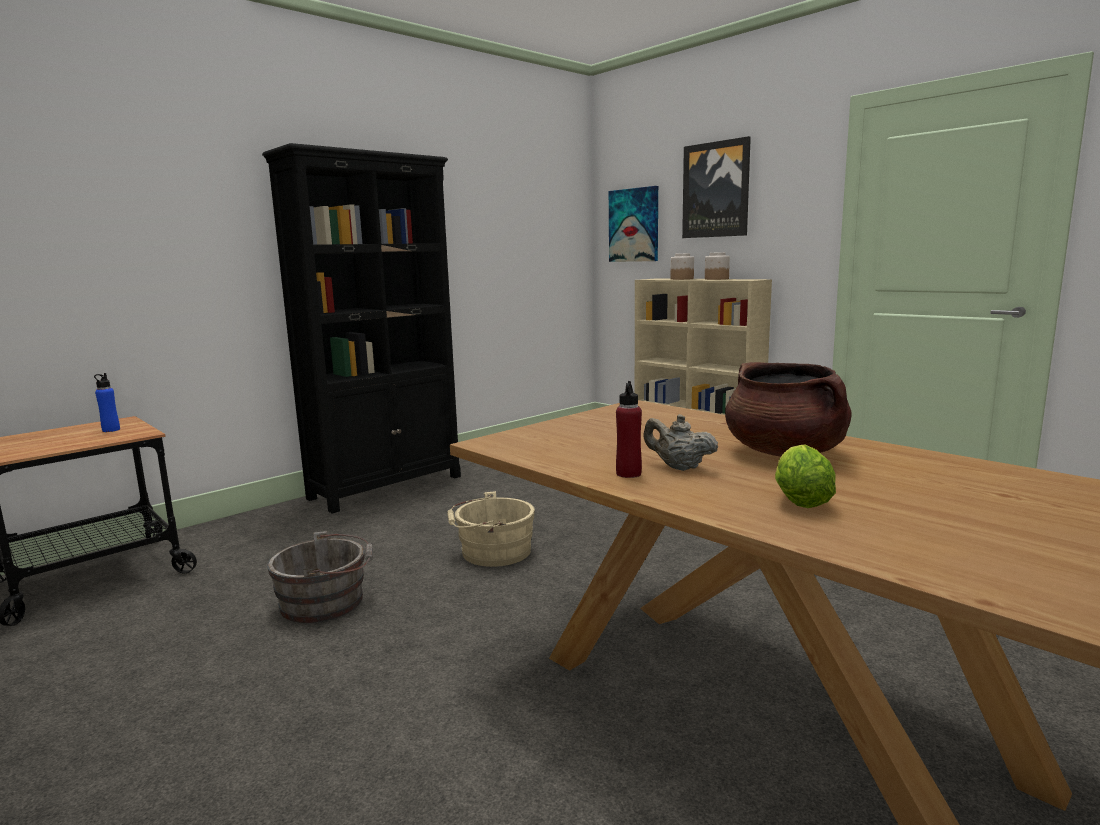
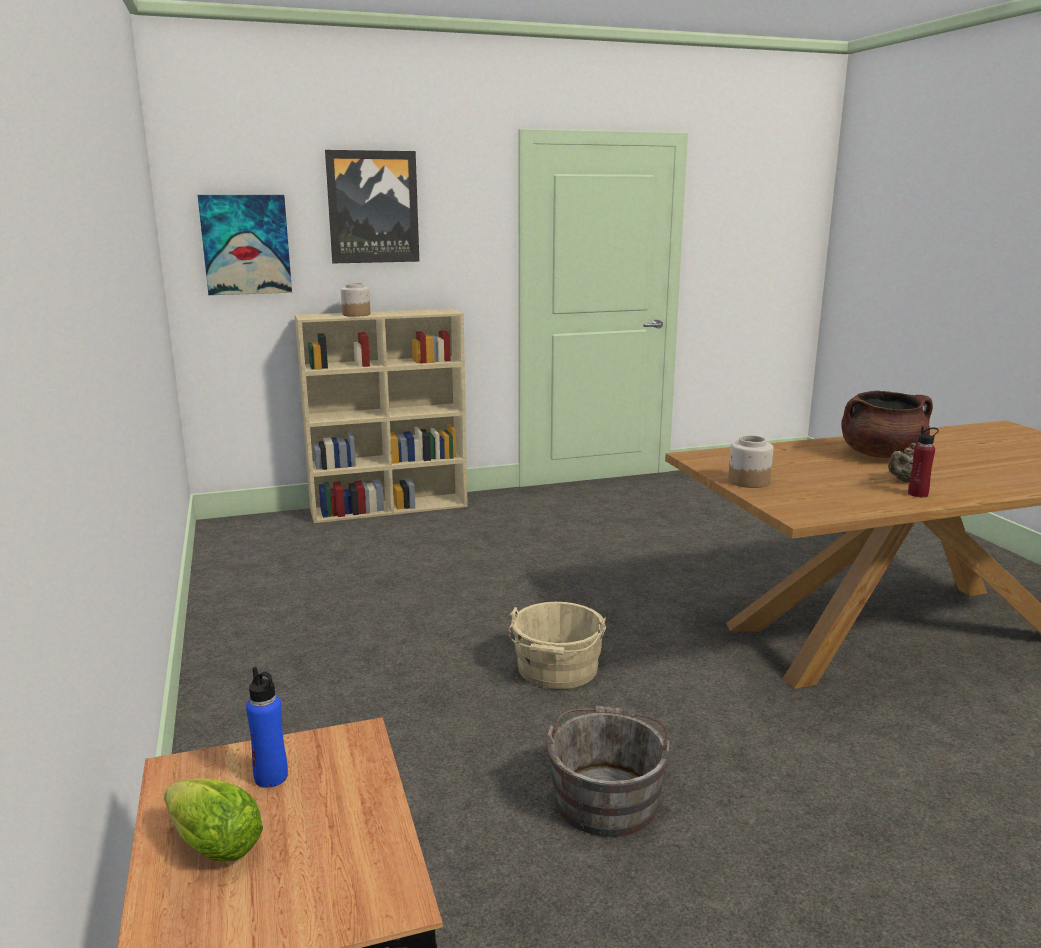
camera: 65 degrees left, 5 degrees up
(387, 487) = (239, 702): black bookcase -> none
(716, 279) = (399, 312): jar -> jar (748, 481)
(799, 499) = (983, 473): lettuce -> lettuce (210, 843)

